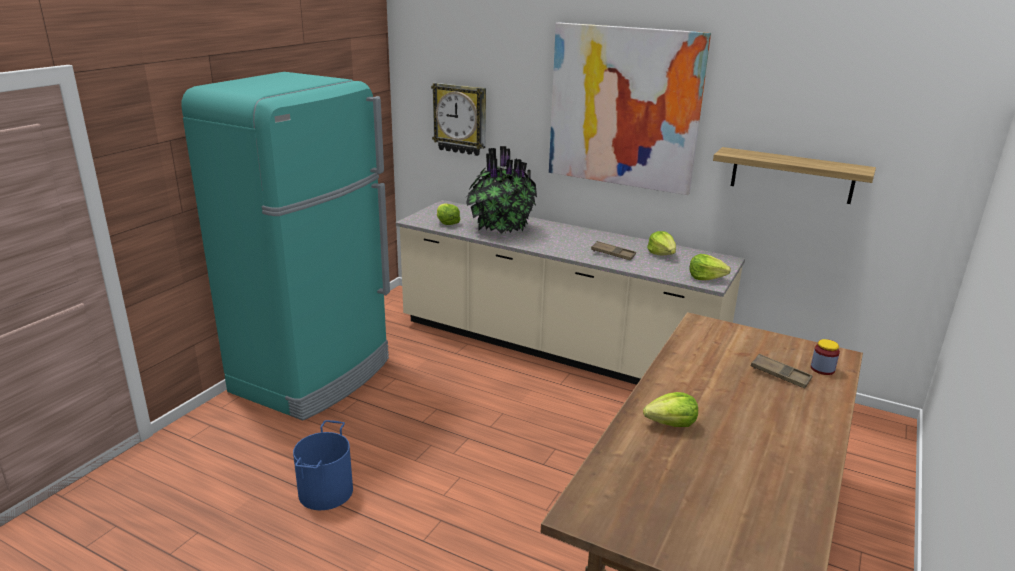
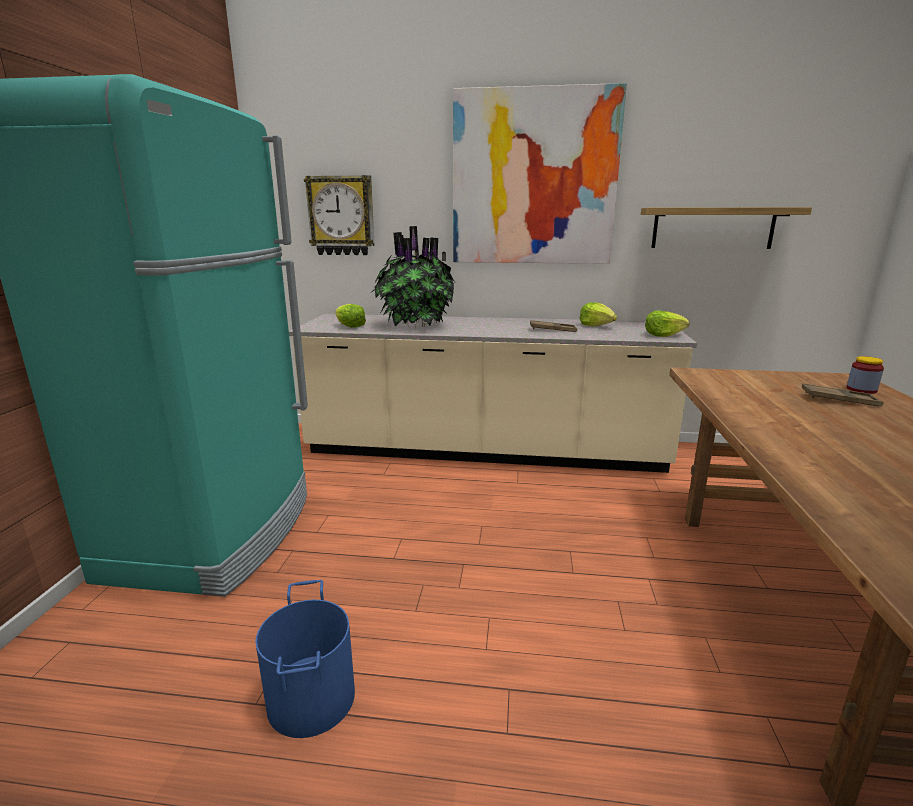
camera: 20 degrees left, 5 degrees down
(671, 423) = (835, 463): lettuce -> none

